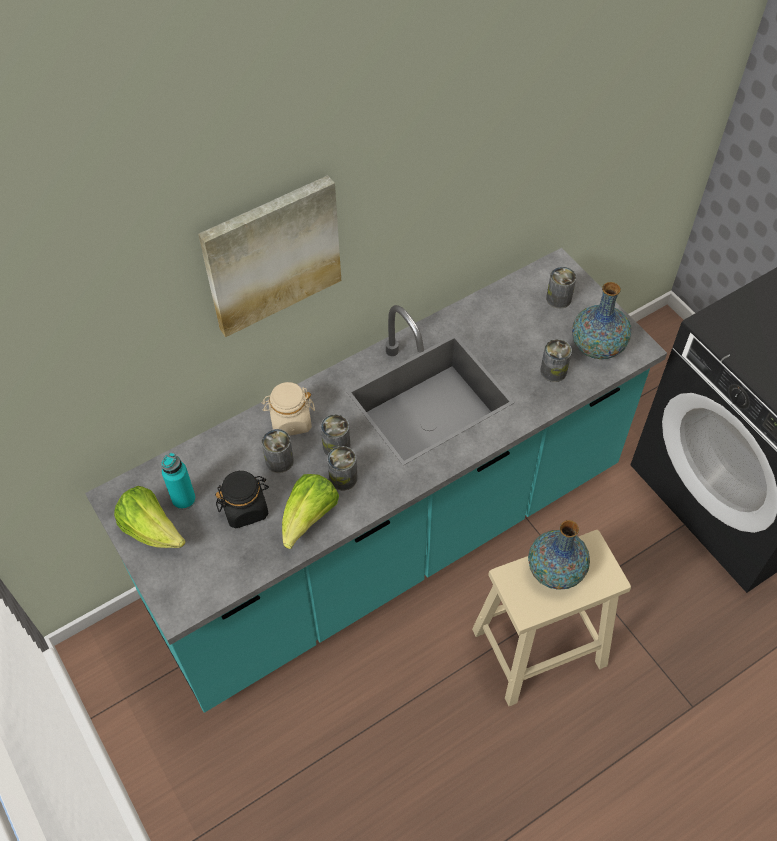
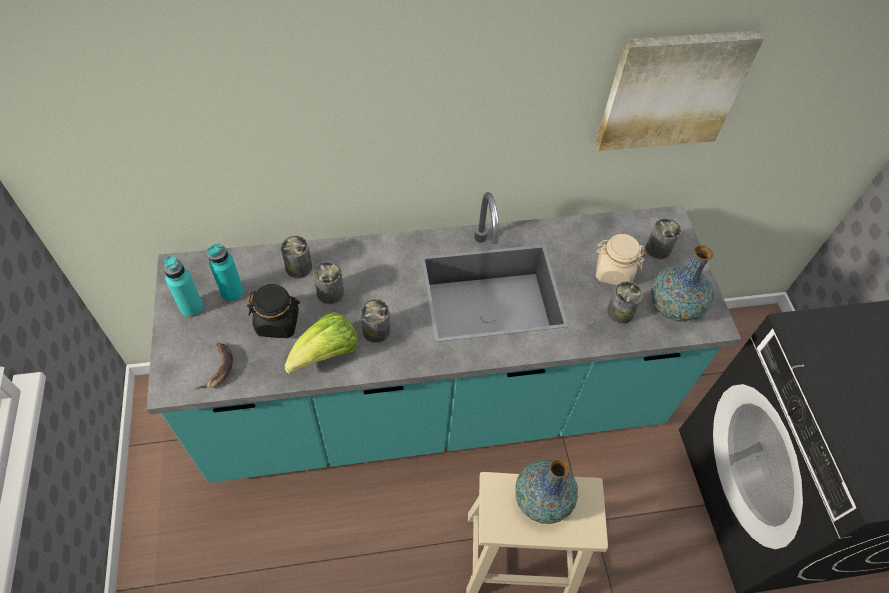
camera: 20 degrees right, 0 degrees up
(152, 530) = (192, 308): lettuce -> turquoise bottle
(213, 574) = (218, 368): none -> banana
(271, 254) = (372, 92): picture -> picture (671, 90)
(290, 421) = (359, 262): beige jar -> beige jar (613, 271)
(336, 446) = (386, 300): can -> can (299, 267)

